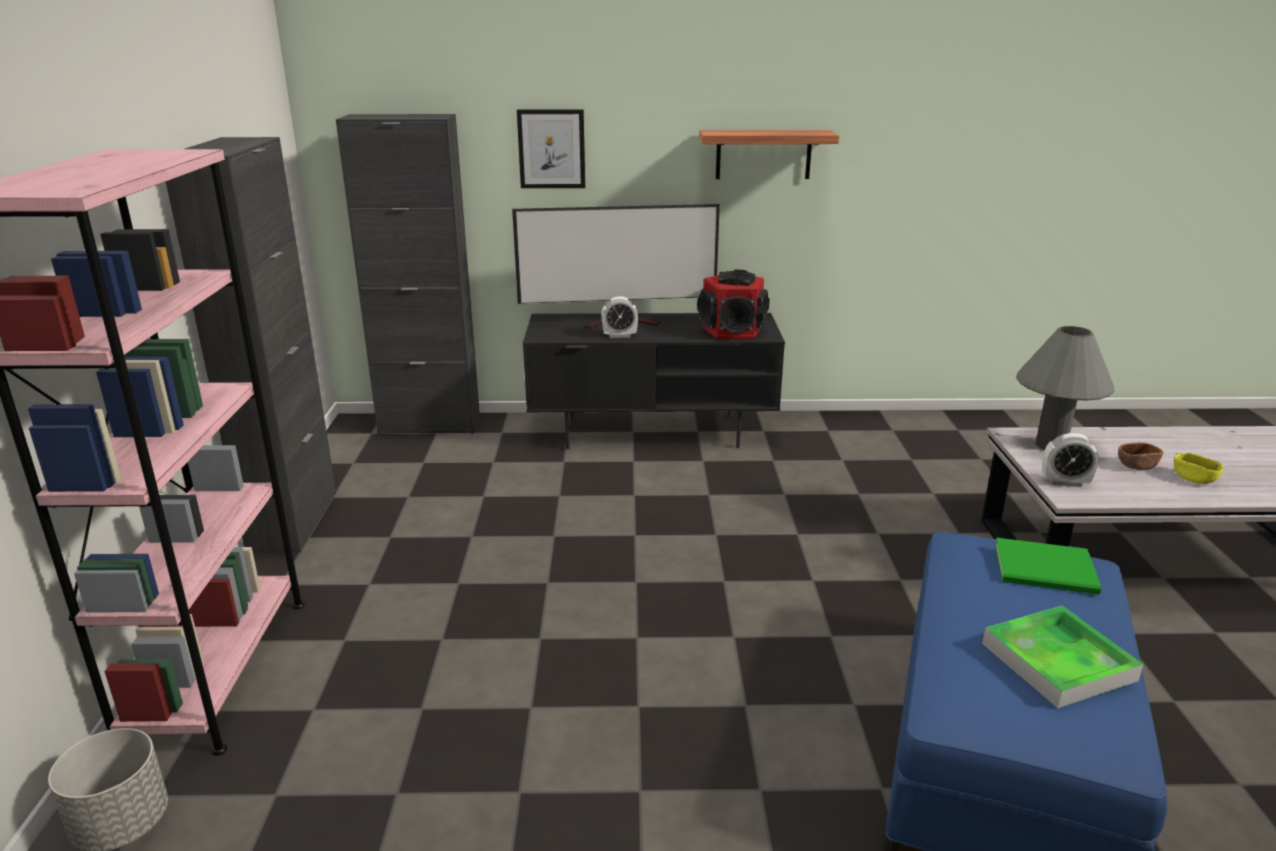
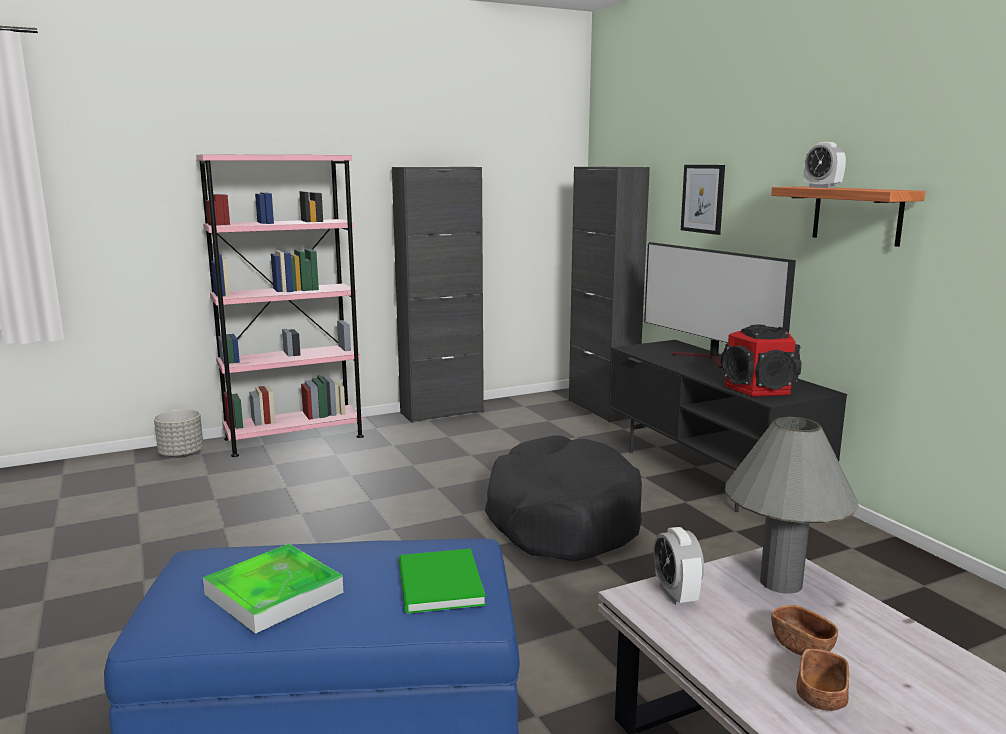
camera: 65 degrees right, 10 degrees down
(619, 336) = (673, 363): alarm clock -> alarm clock (822, 187)
(692, 528) = (562, 519): none -> black dog bed
(1194, 478) = (821, 696): yellow bowl -> brown bowl

